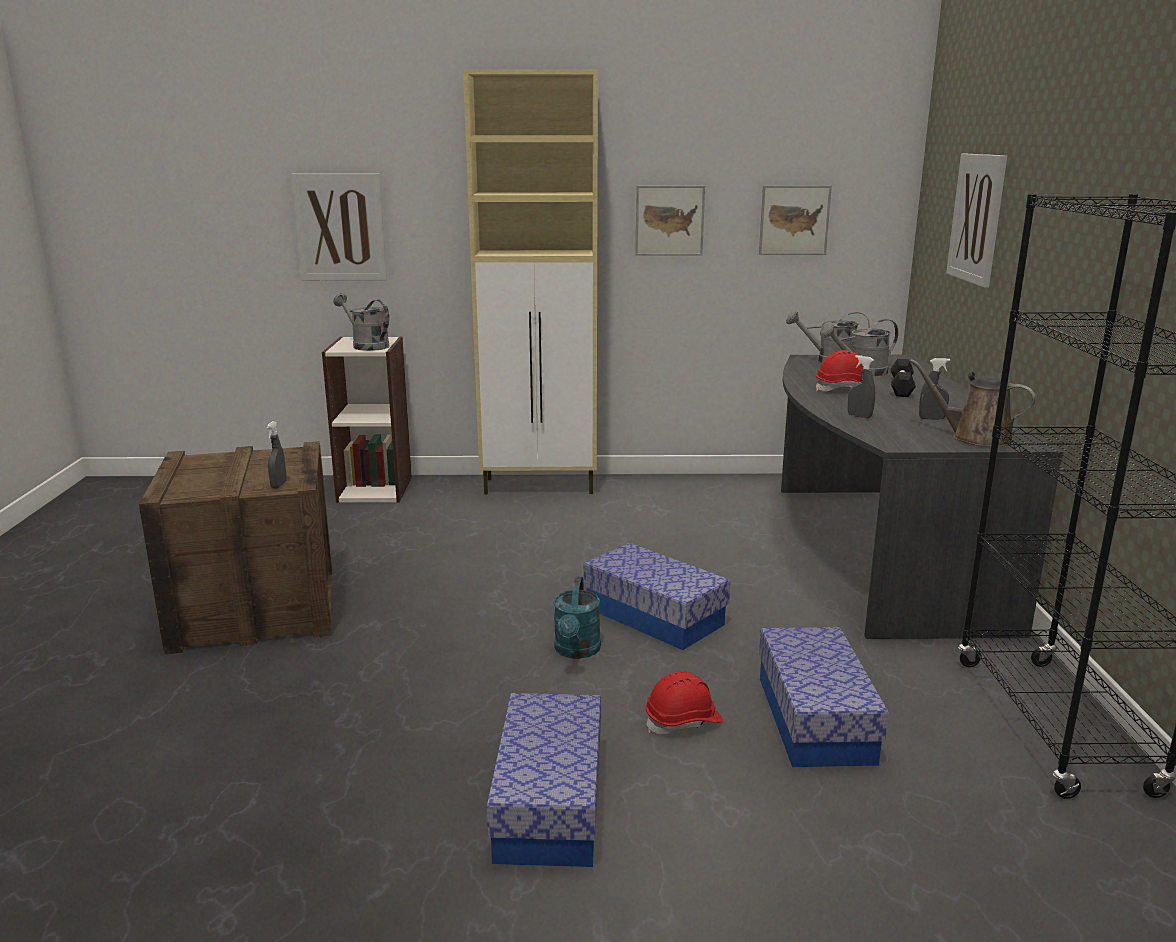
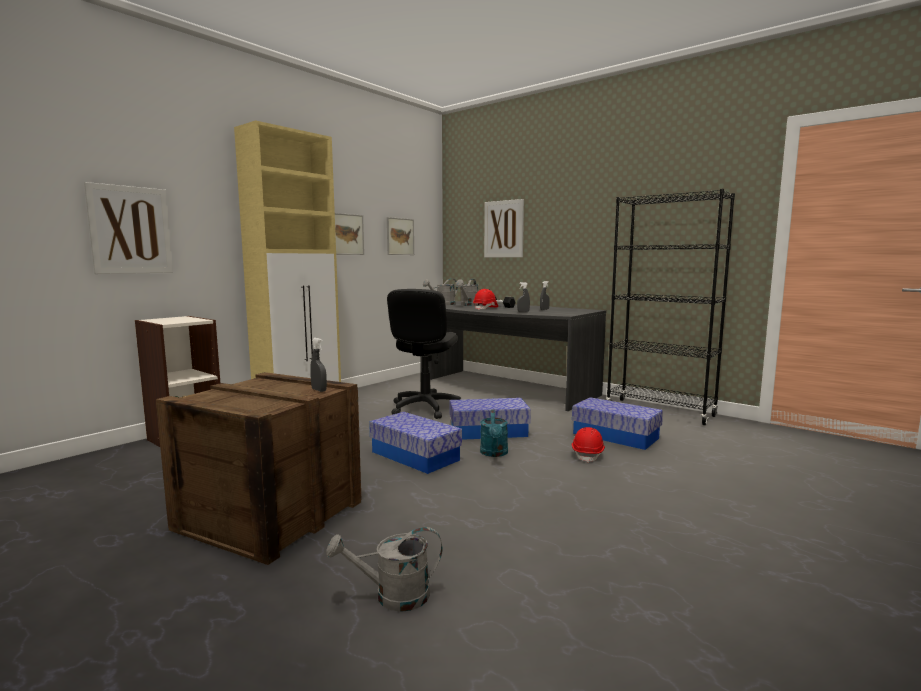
camera: 50 degrees left, 10 degrees down
(366, 345) = (183, 320): grey watering can -> grey watering can (392, 596)
(549, 803) = (623, 497): storage box -> storage box (415, 456)
(576, 651) = (494, 453): turquoise watering can -> turquoise watering can turned 45 degrees clockwise
(671, 542) = (425, 408): none -> black office chair
(975, 438) = (575, 311): brown watering can -> none

